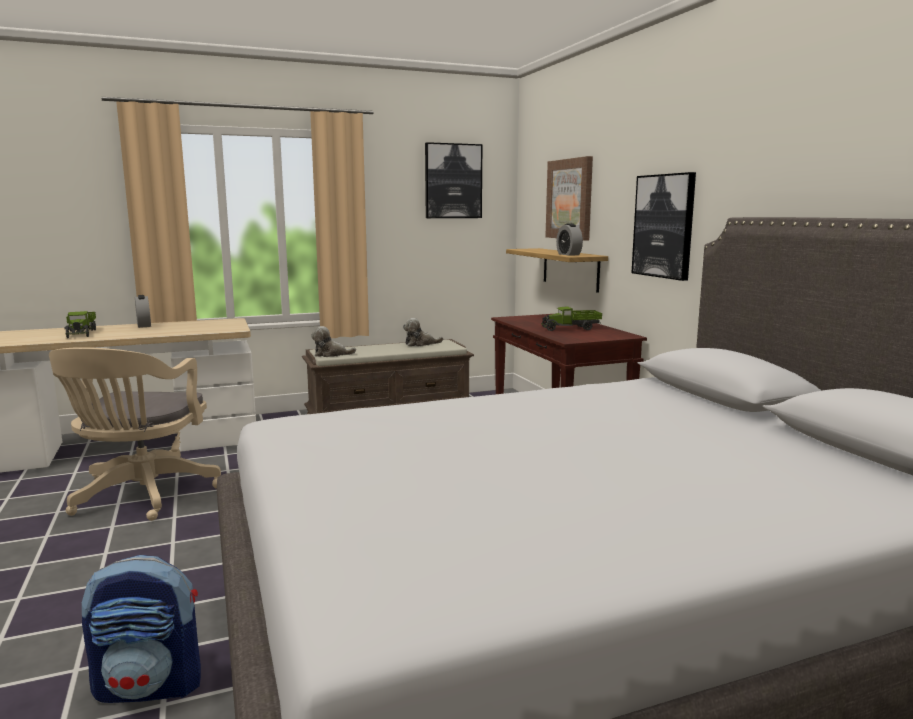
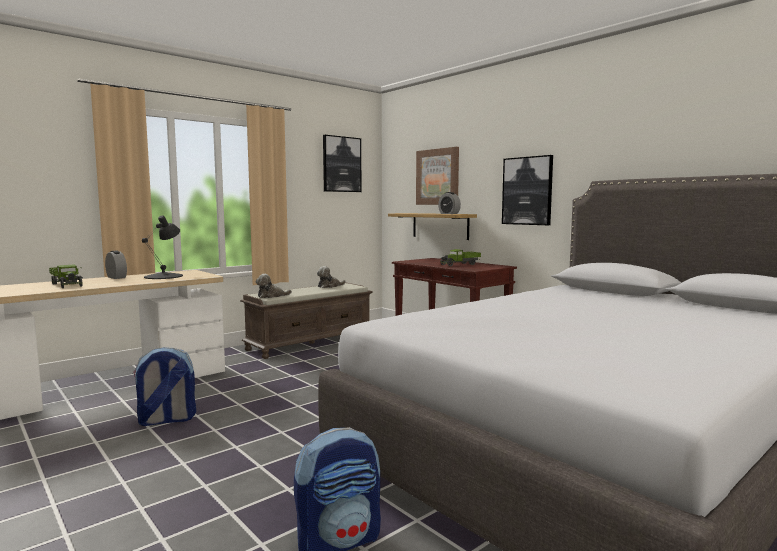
camera: 20 degrees left, 5 degrees down
(142, 496) = (166, 420): beige office chair -> backpack
(191, 327) = (164, 276): none -> black table lamp

